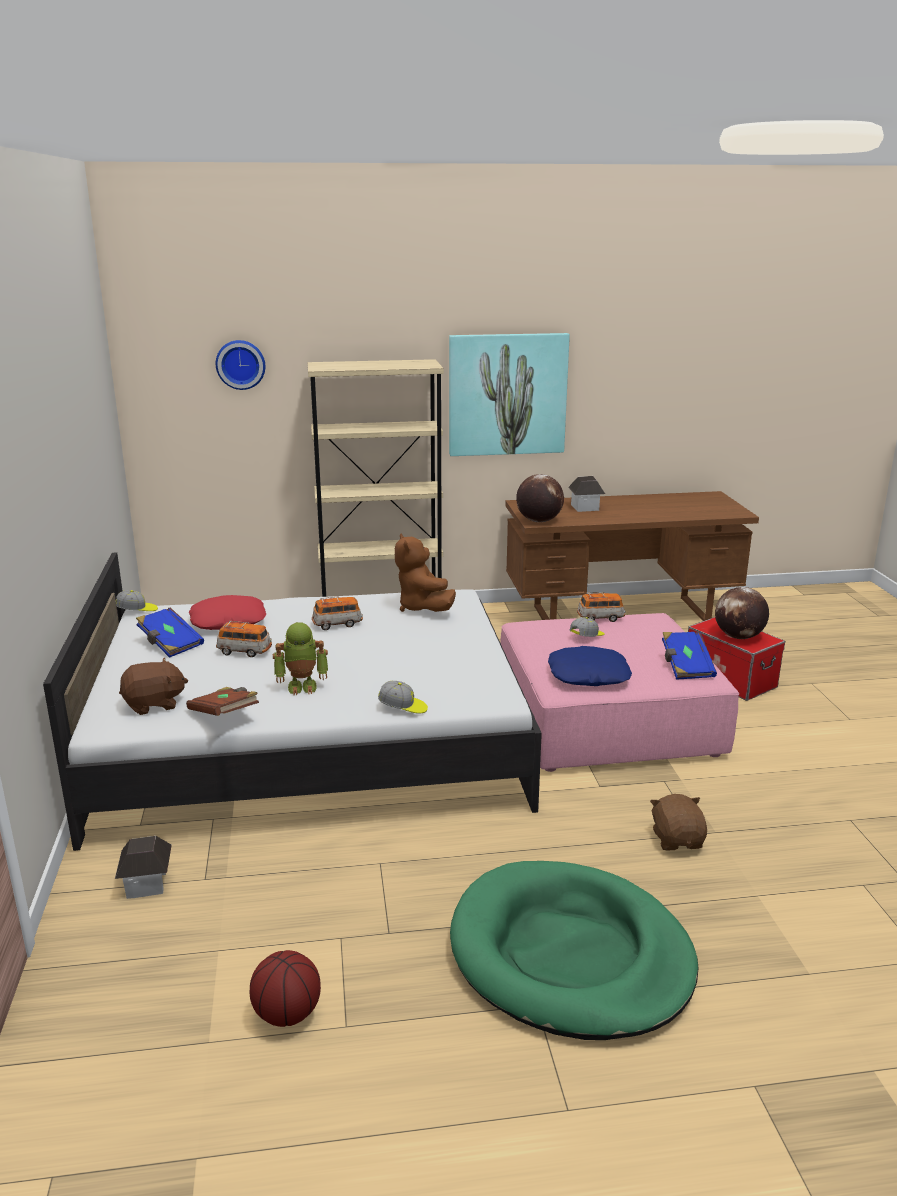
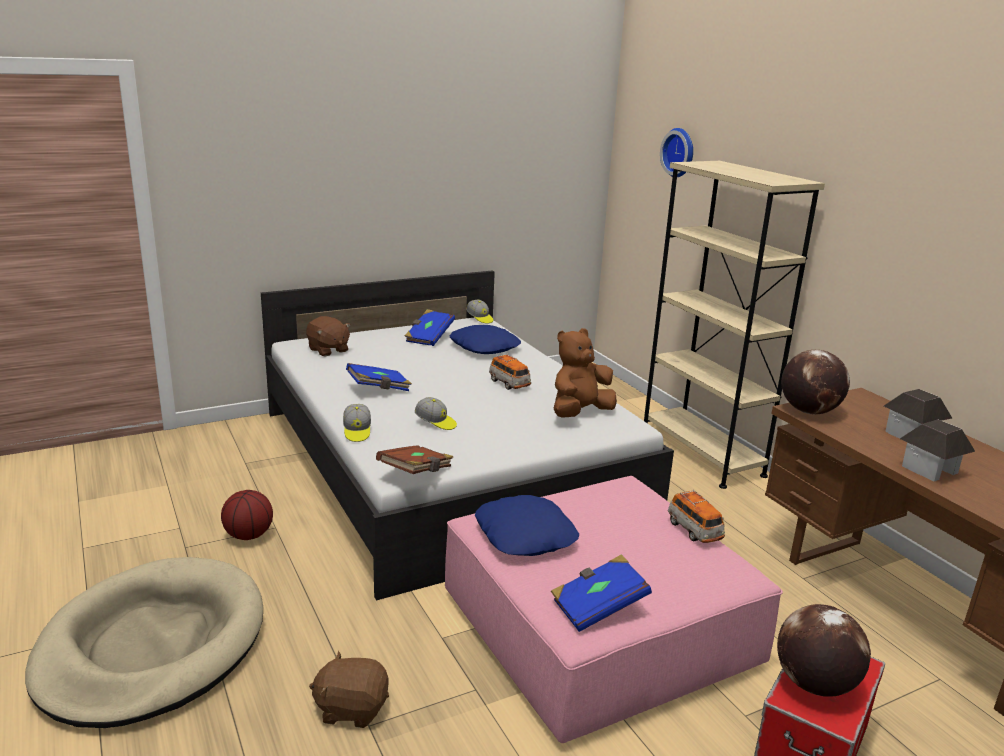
camera: 70 degrees right, 0 degrees up
(147, 883) = (237, 445): toy house -> toy house (930, 469)
(225, 714) = (320, 372): brown book -> brown book (416, 472)
(228, 621) = (485, 347): red pillow -> blue pillow
(244, 651) = (429, 360): toy car -> none
(287, 1013) = (99, 523): basketball -> basketball (249, 535)
(302, 686) = (379, 389): toy robot -> blue book
(507, 394) = (898, 251): picture -> none
(570, 955) = (152, 646): green dog bed -> beige dog bed
(587, 637) = (630, 526): cap -> cap (436, 422)
(677, 840) = (351, 708): brown plush toy -> brown plush toy turned 150 degrees counterclockwise

